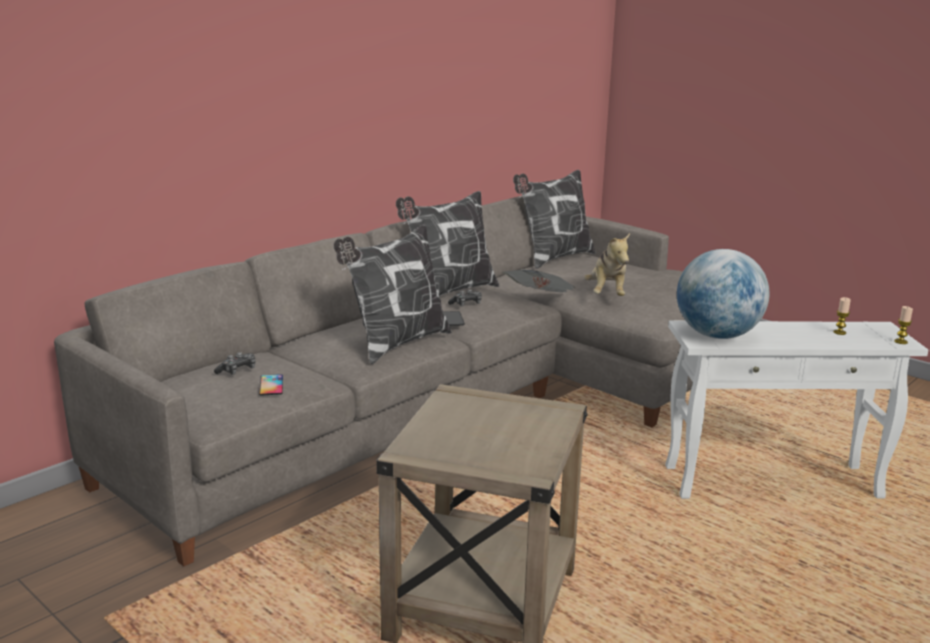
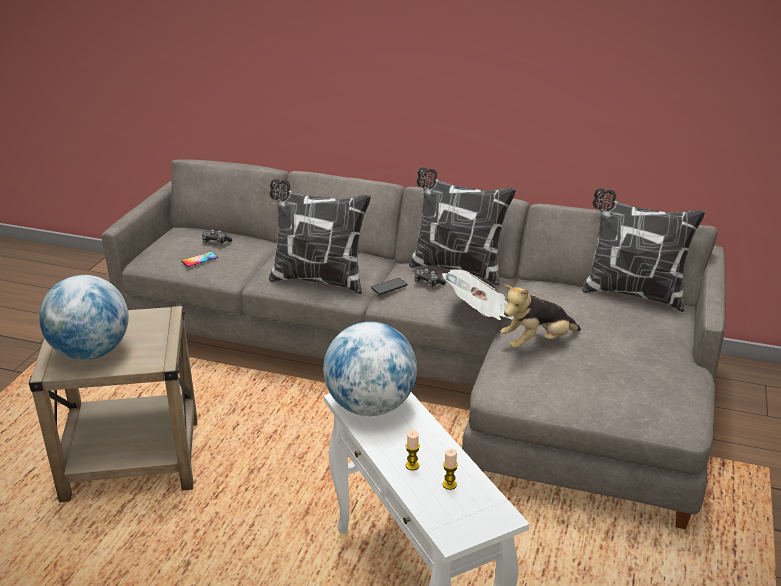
camera: 65 degrees right, 10 degrees up
(508, 443) = (91, 352): none -> globe
(900, 342) = (454, 533): candle -> candle (412, 465)

